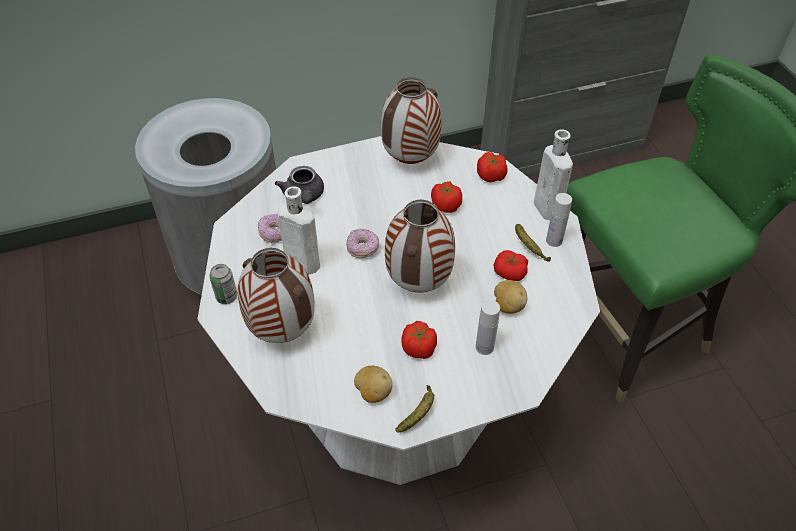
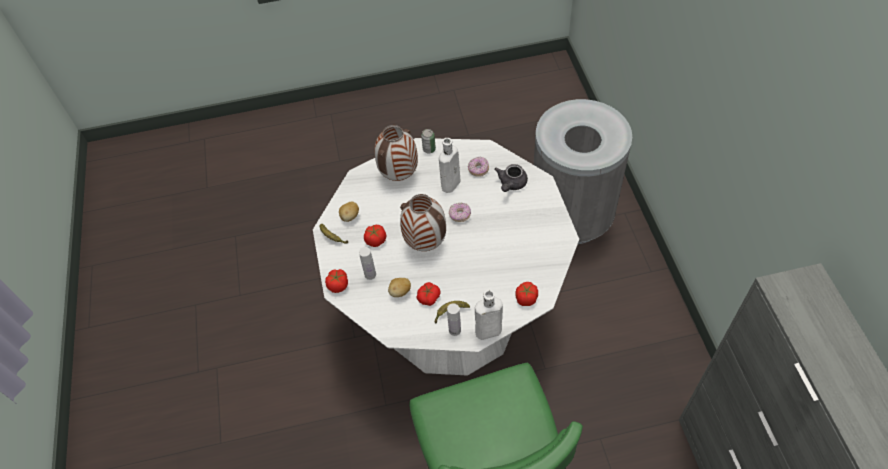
camera: 100 degrees right, 5 degrees up
(304, 196) = (511, 184): grey teapot -> grey teapot turned 60 degrees counterclockwise
(410, 161) = (545, 247): vase -> none
(445, 205) = (496, 265): tomato -> tomato (338, 285)

